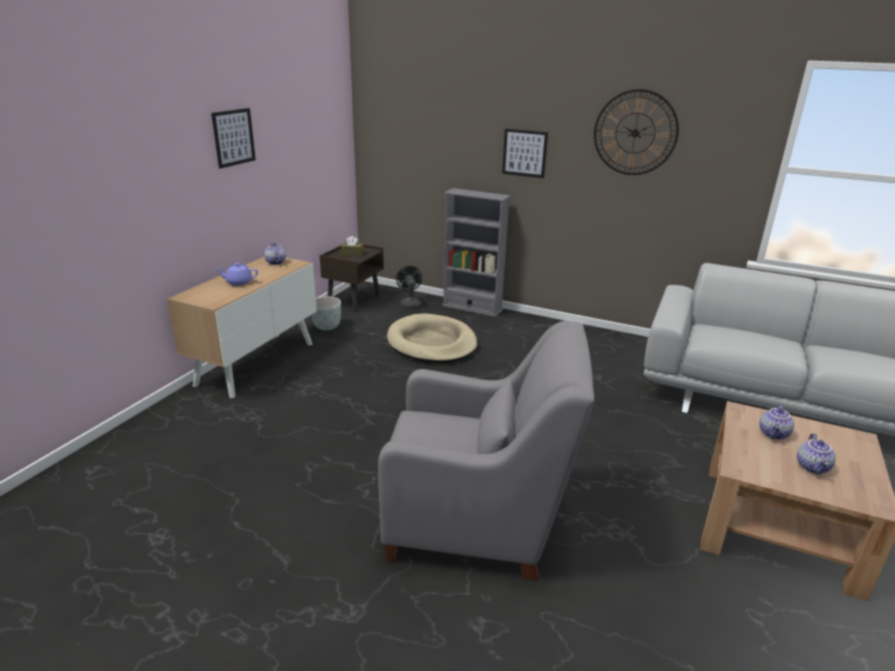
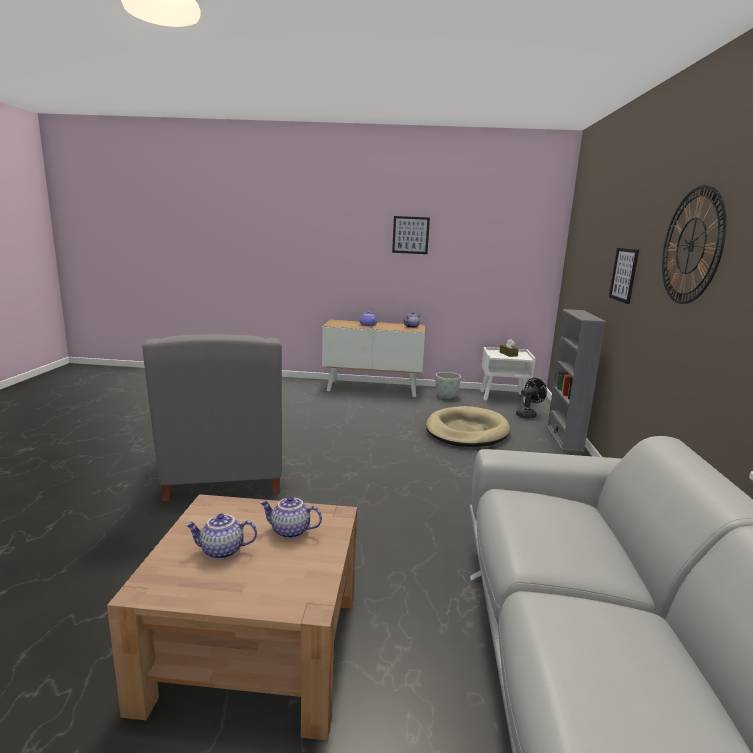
camera: 70 degrees right, 10 degrees down
(354, 300) = (503, 397): brown nightstand -> white nightstand

